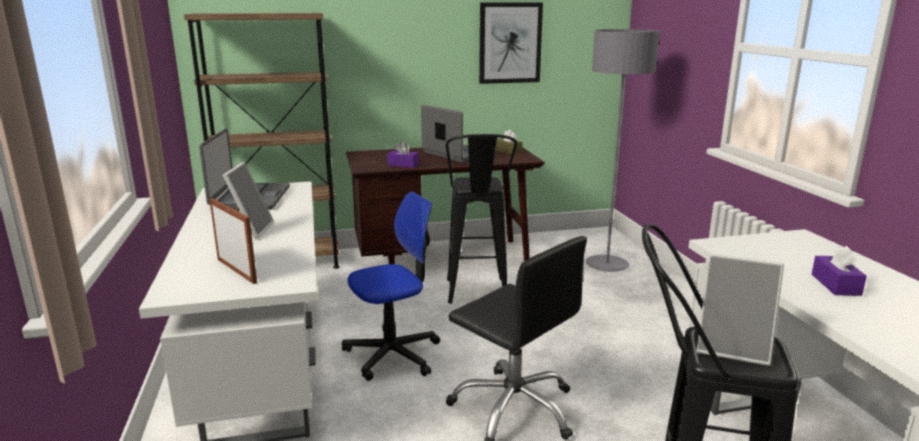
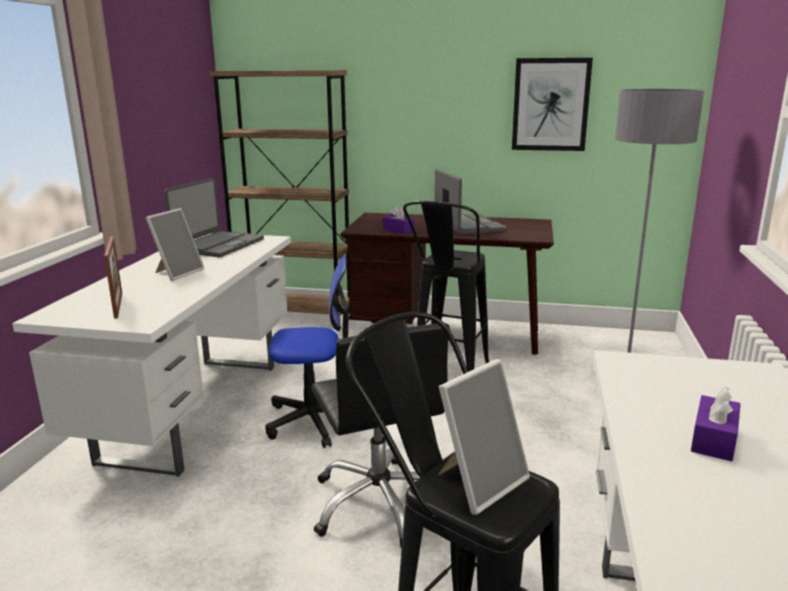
camera: 25 degrees right, 0 degrees up
(508, 151) = (527, 228): brown tissue box -> none
(733, 348) = (479, 483): picture frame -> picture frame turned 90 degrees counterclockwise

